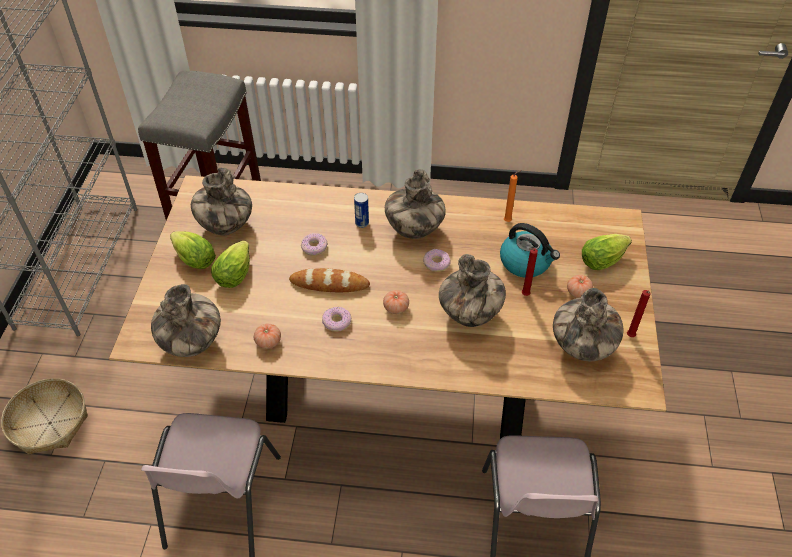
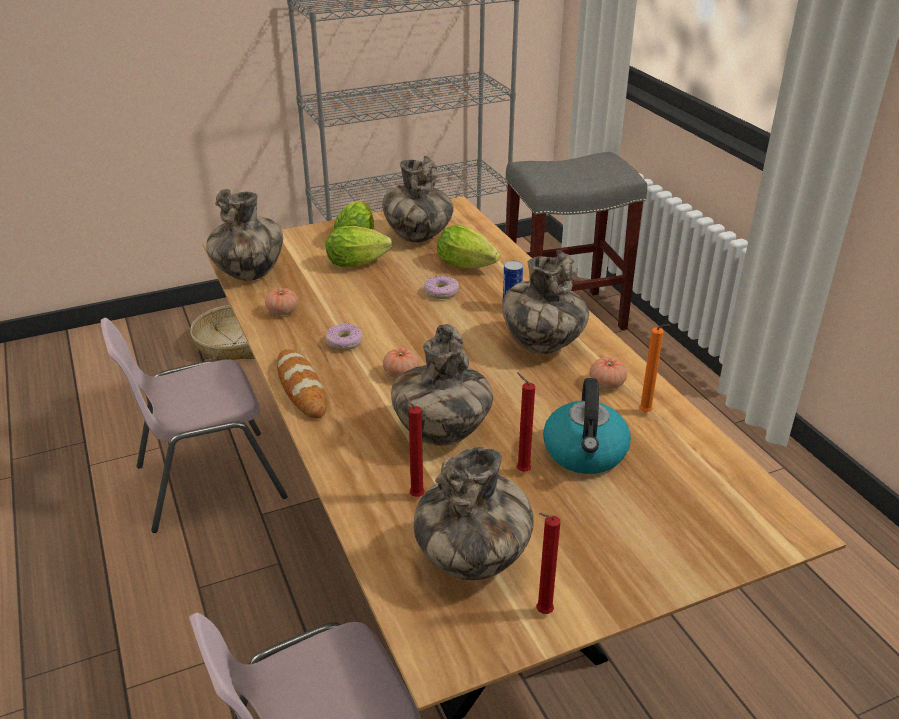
camera: 60 degrees right, 15 degrees down
(329, 283) = (397, 319): bread -> bread (301, 387)
(436, 263) = (503, 379): donut -> none
(517, 349) = (415, 495): none -> red candle
(578, 292) = (580, 523): tomato -> tomato (606, 384)
(604, 260) = (679, 532): lettuce -> lettuce (469, 267)

